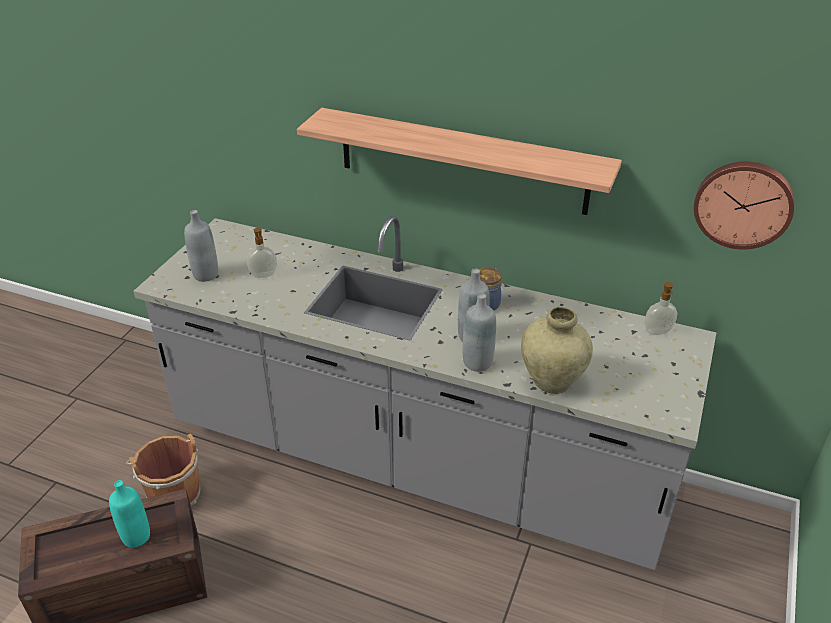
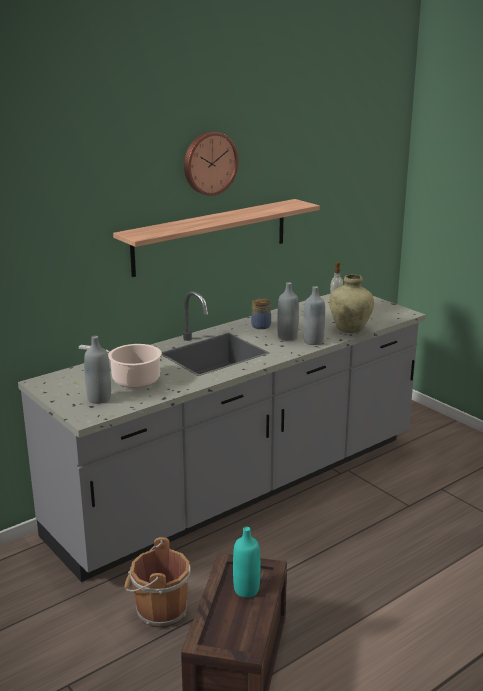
camera: 60 degrees left, 15 degrees down
(264, 275) = (132, 379): soap dispenser -> cooking pot
(743, 203) = (348, 202): wall clock -> wall clock (209, 163)

